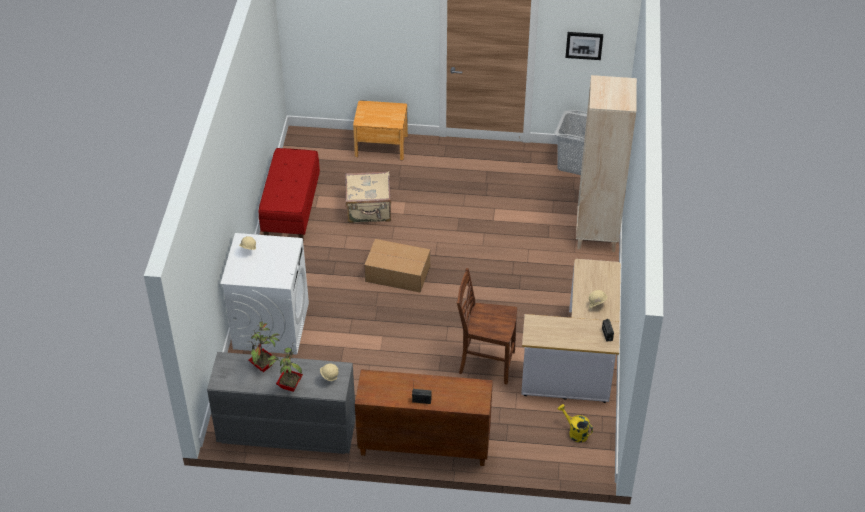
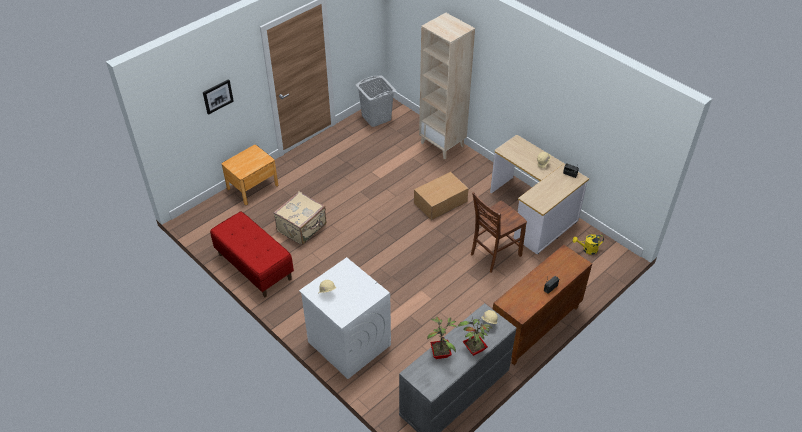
camera: 50 degrees left, 0 degrees up
(397, 273) = (374, 249): cardboard box -> cardboard box (439, 202)
(584, 45) = (357, 26): picture -> picture (217, 96)

